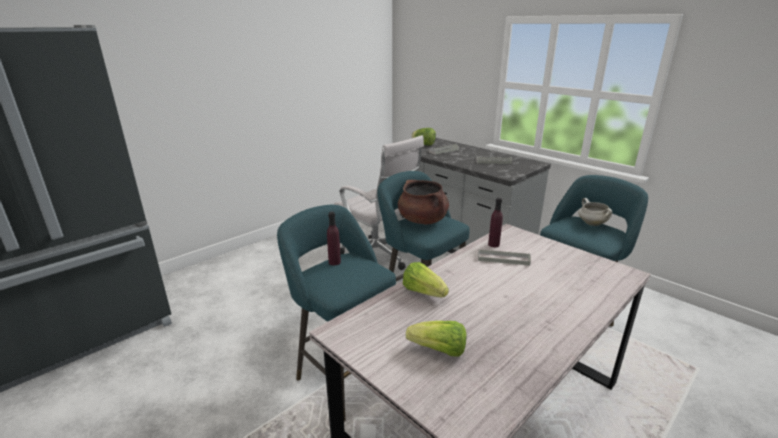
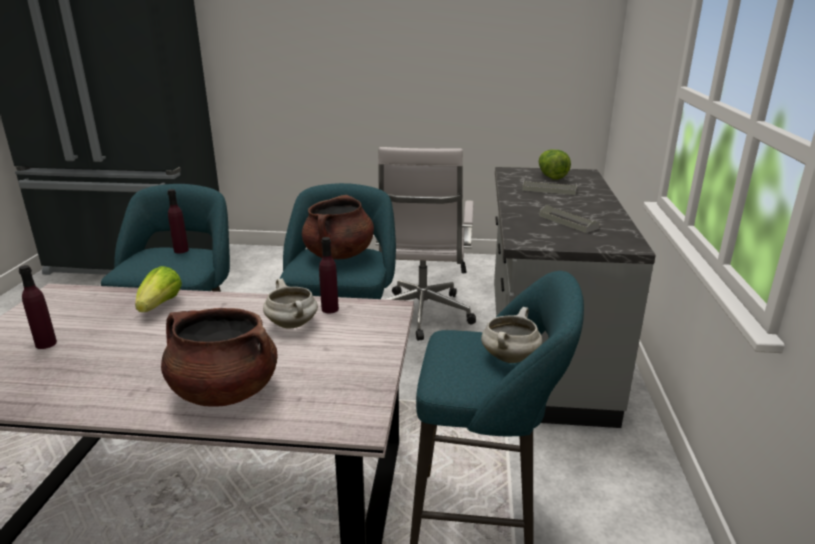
camera: 50 degrees right, 0 degrees up
(439, 350) = (46, 344): lettuce -> purple bottle
(503, 259) = (293, 325): grey tray -> white cooking pot
(569, 298) = (224, 391): none -> brown cooking pot

